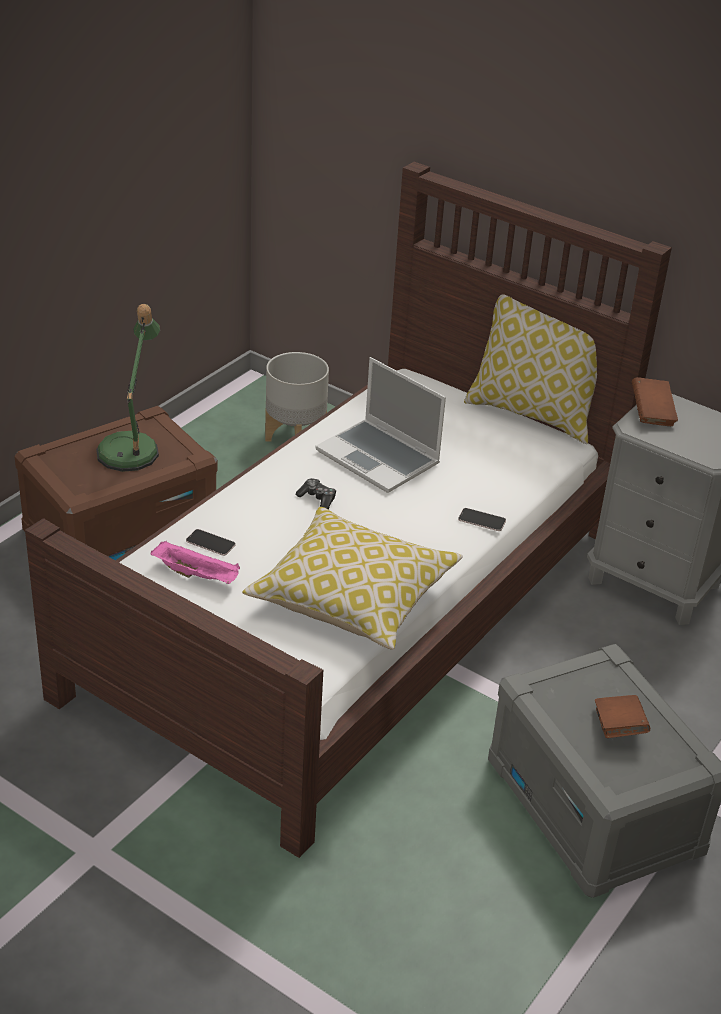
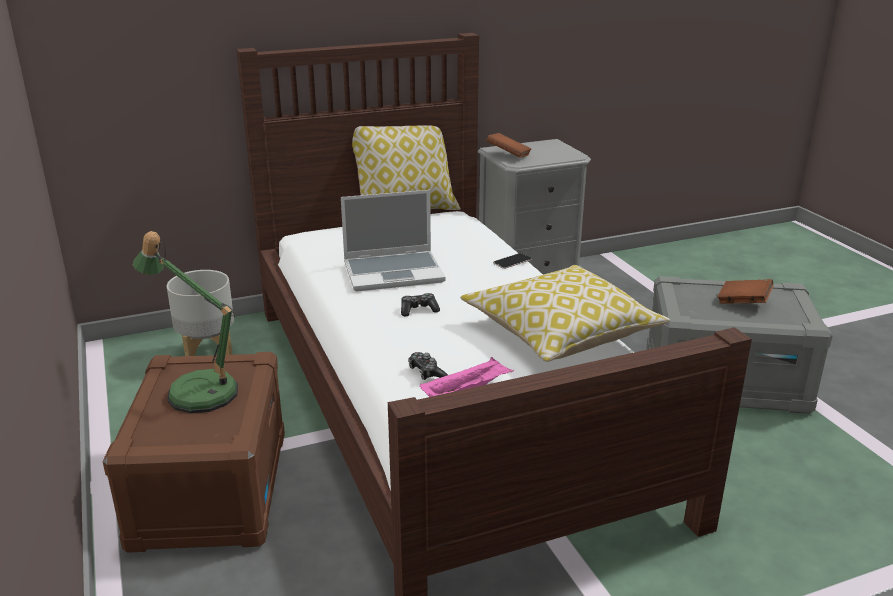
camera: 55 degrees left, 10 degrees down
(210, 543) = (426, 373): phone -> game controller

